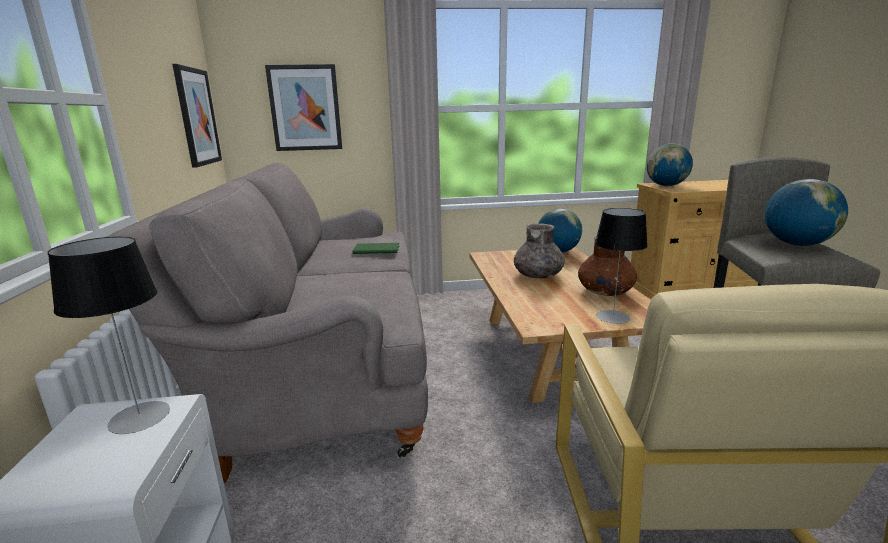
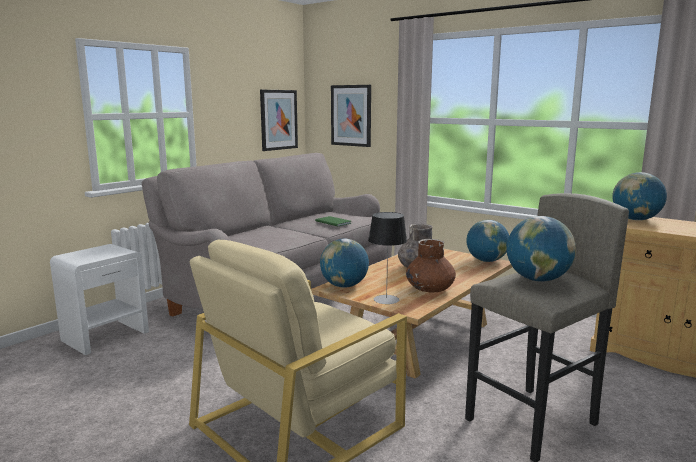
camera: 45 degrees right, 5 degrees down
(140, 417) = (113, 251): table lamp -> none
(541, 319) = (344, 286): none -> globe

